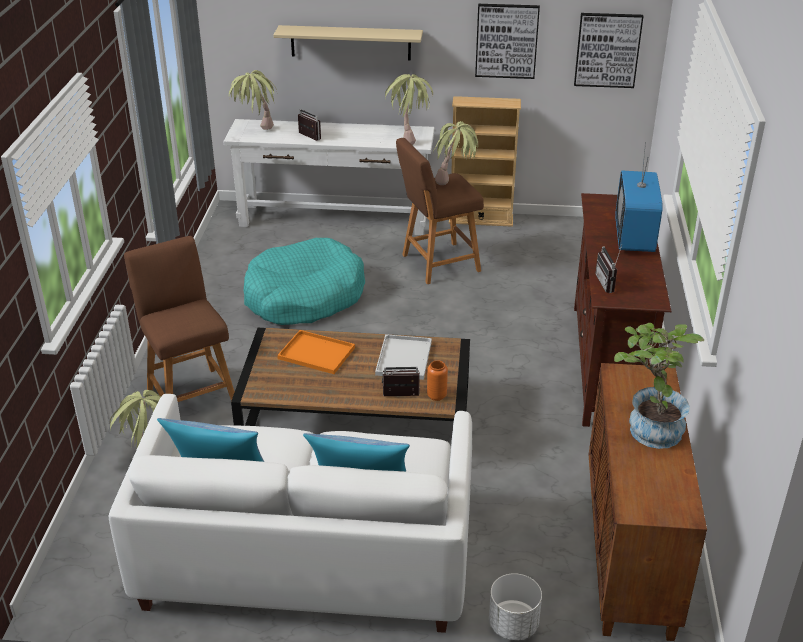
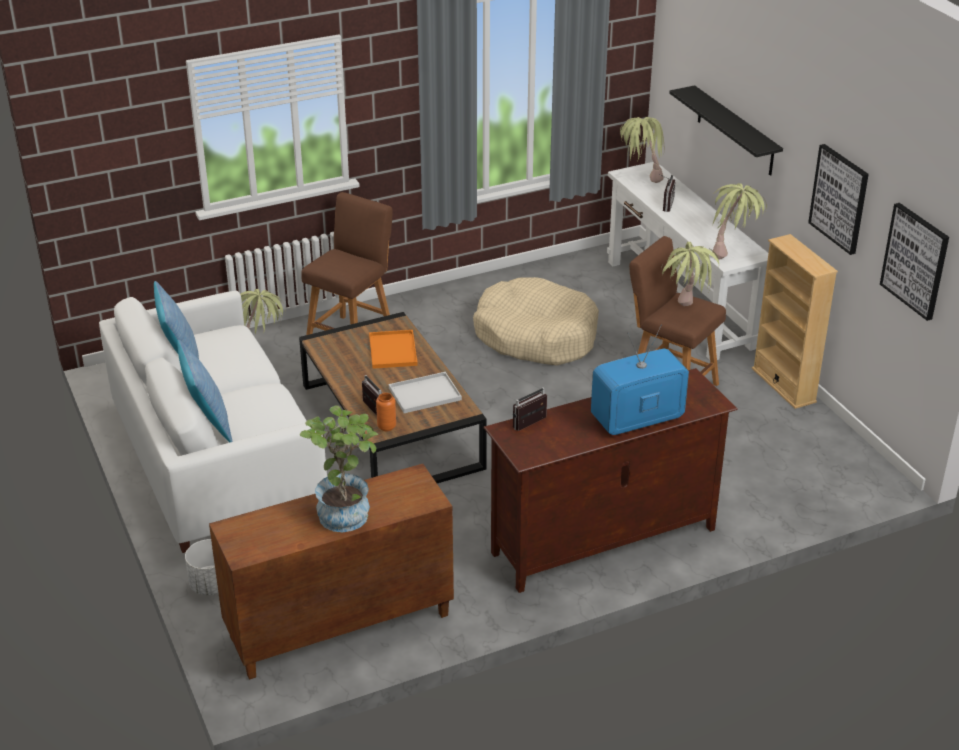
camera: 60 degrees right, 0 degrees up
(304, 296) = (536, 336): turquoise dog bed -> beige dog bed
(350, 42) = (735, 131): beige shelf -> black shelf

